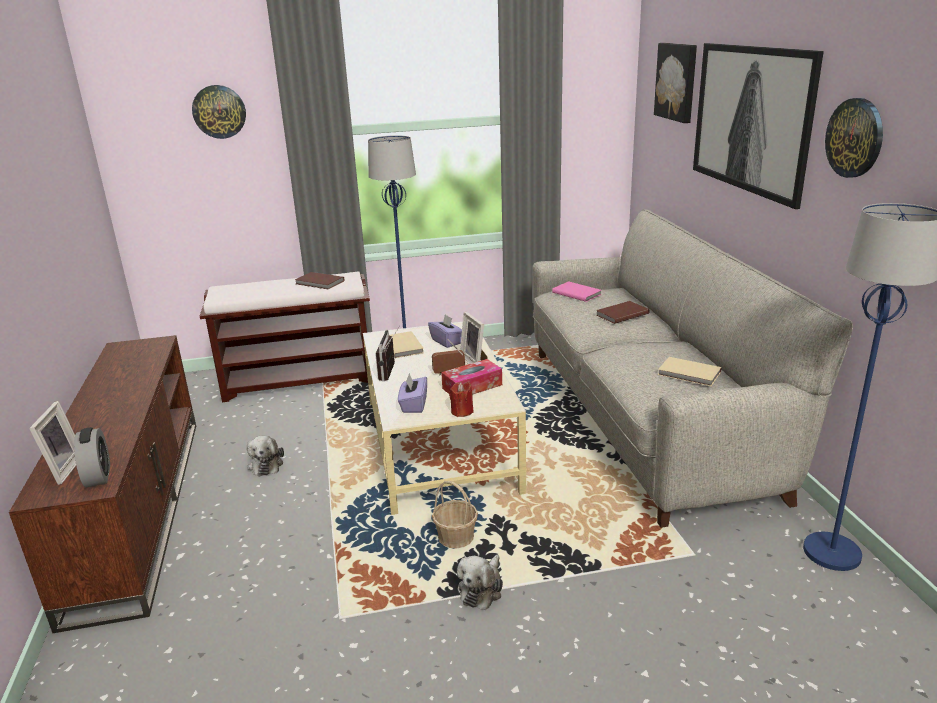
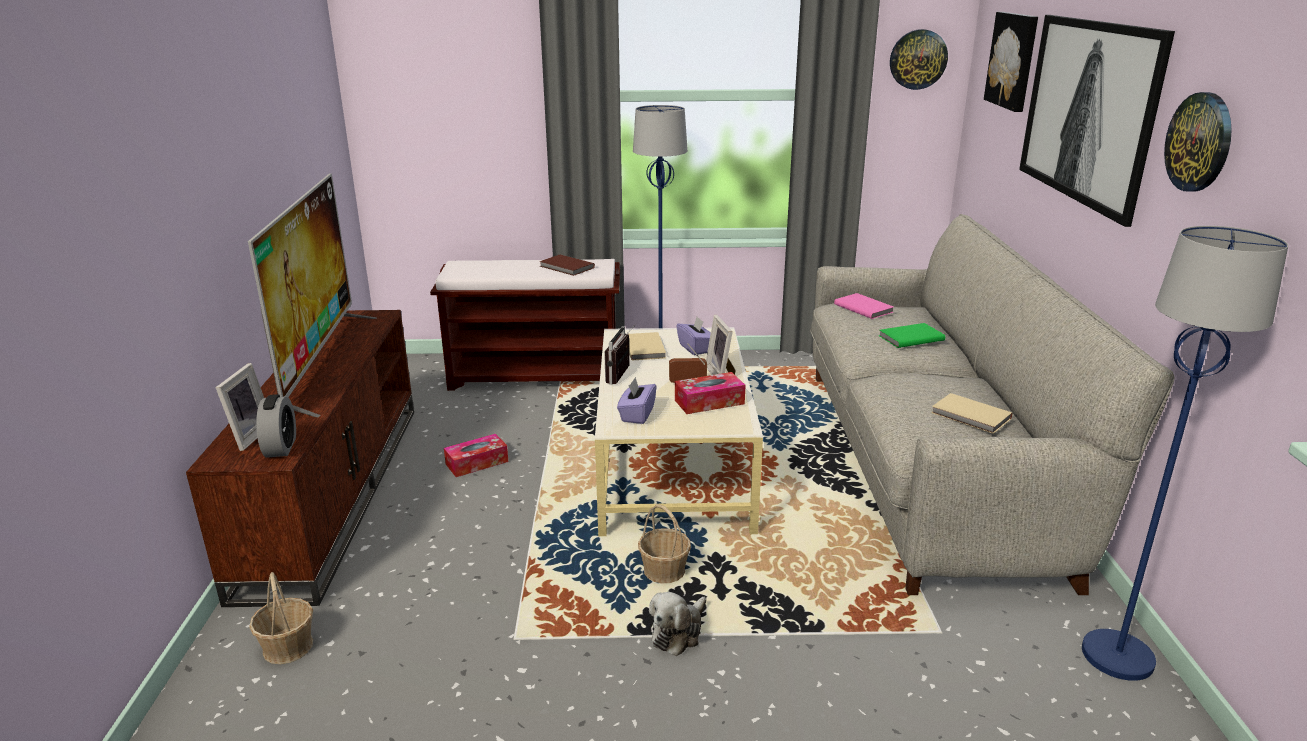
camera: 10 degrees right, 0 degrees up
(113, 391) = (320, 362): none -> television
(128, 660) = (288, 647): none -> basket
(219, 111) = (476, 66): wall clock -> wall clock (918, 59)
(266, 464) = (477, 463): plush toy -> tissue box
(462, 411) = (689, 428): red candle -> none
(621, 314) = (909, 337): brown book -> green book

